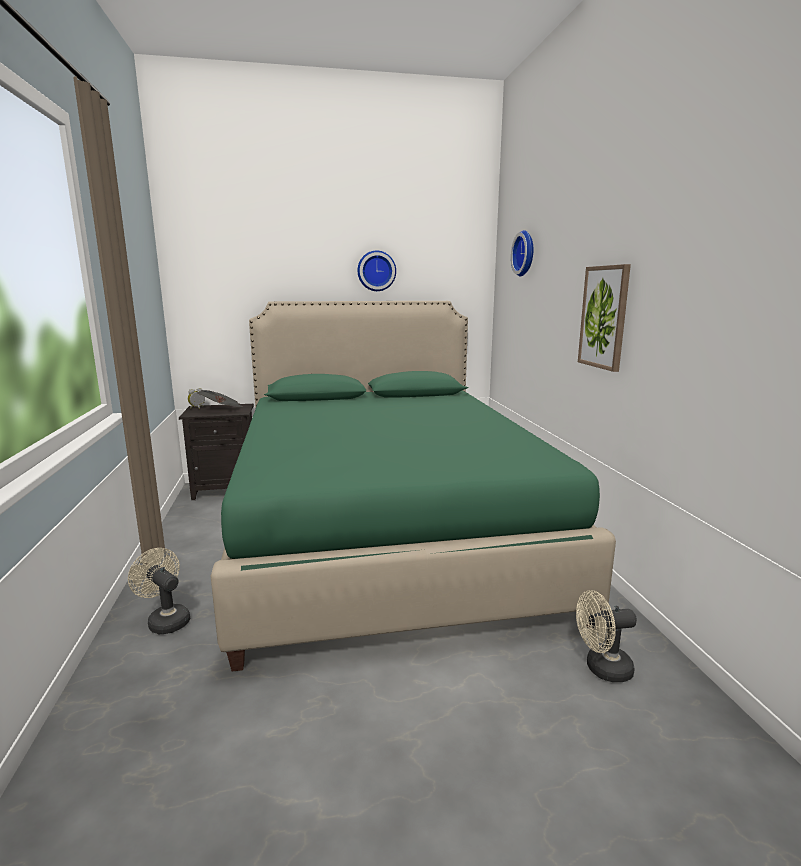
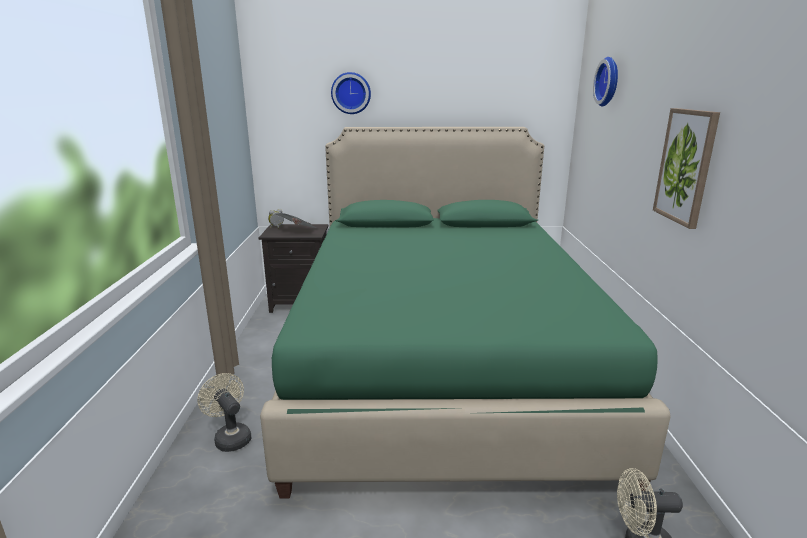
camera: 10 degrees right, 5 degrees up
(376, 271) = (451, 96): wall clock -> wall clock (351, 93)

